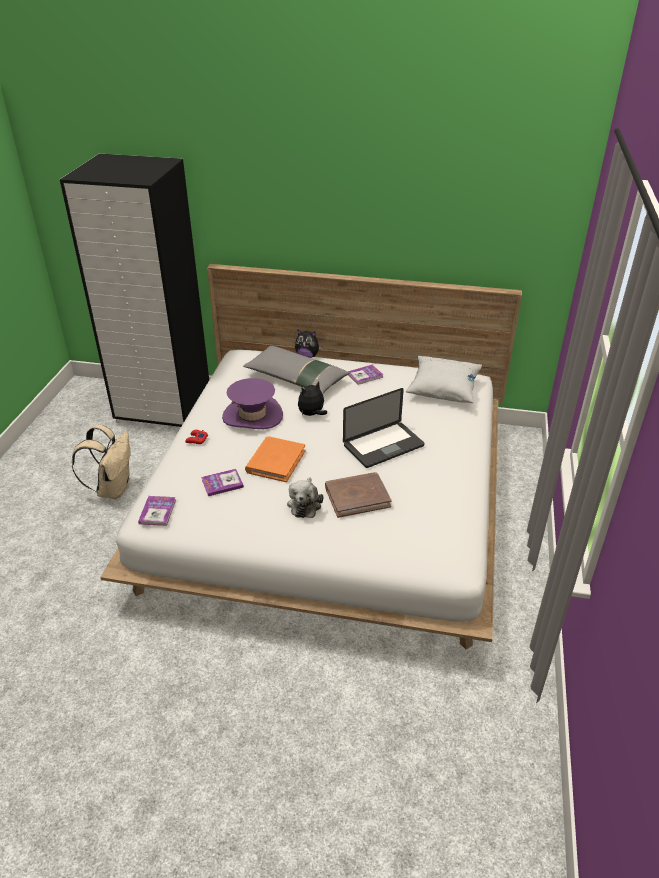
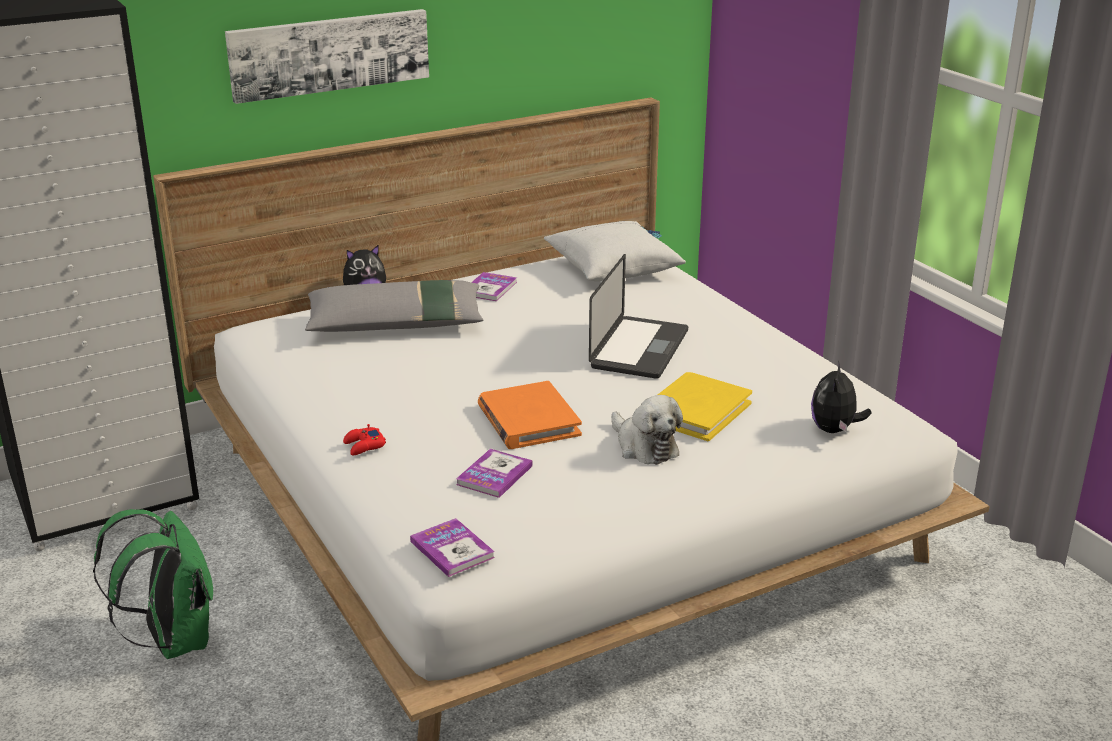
camera: 40 degrees left, 10 degrees down
(113, 489) = (173, 640): beige backpack -> green backpack
(252, 416) = (405, 386): purple hat -> none
(310, 220) = (329, 54): none -> picture
(312, 414) = (490, 353): plush toy -> plush toy (834, 430)
(357, 497) = (696, 411): brown book -> yellow book

